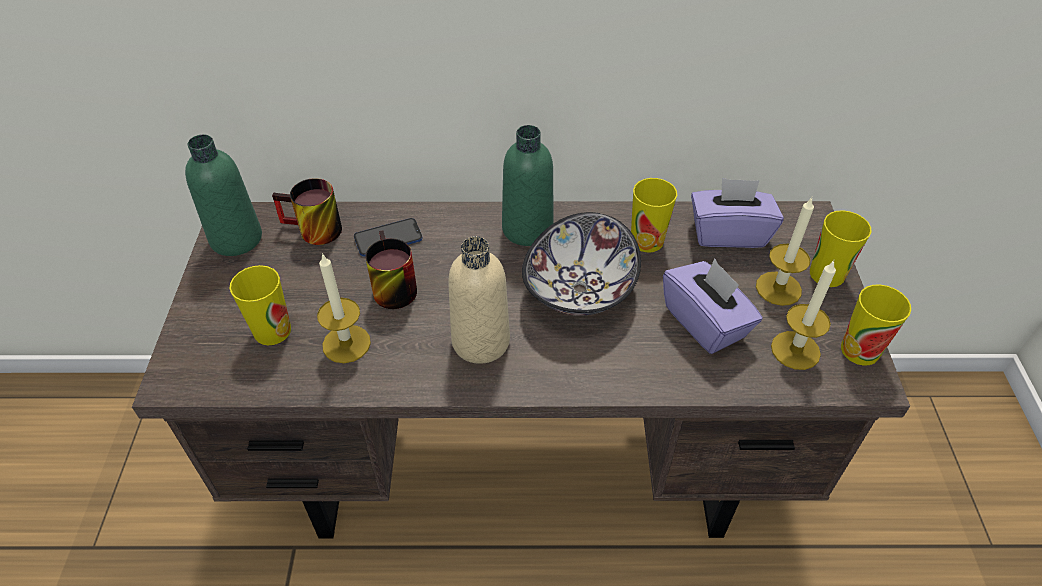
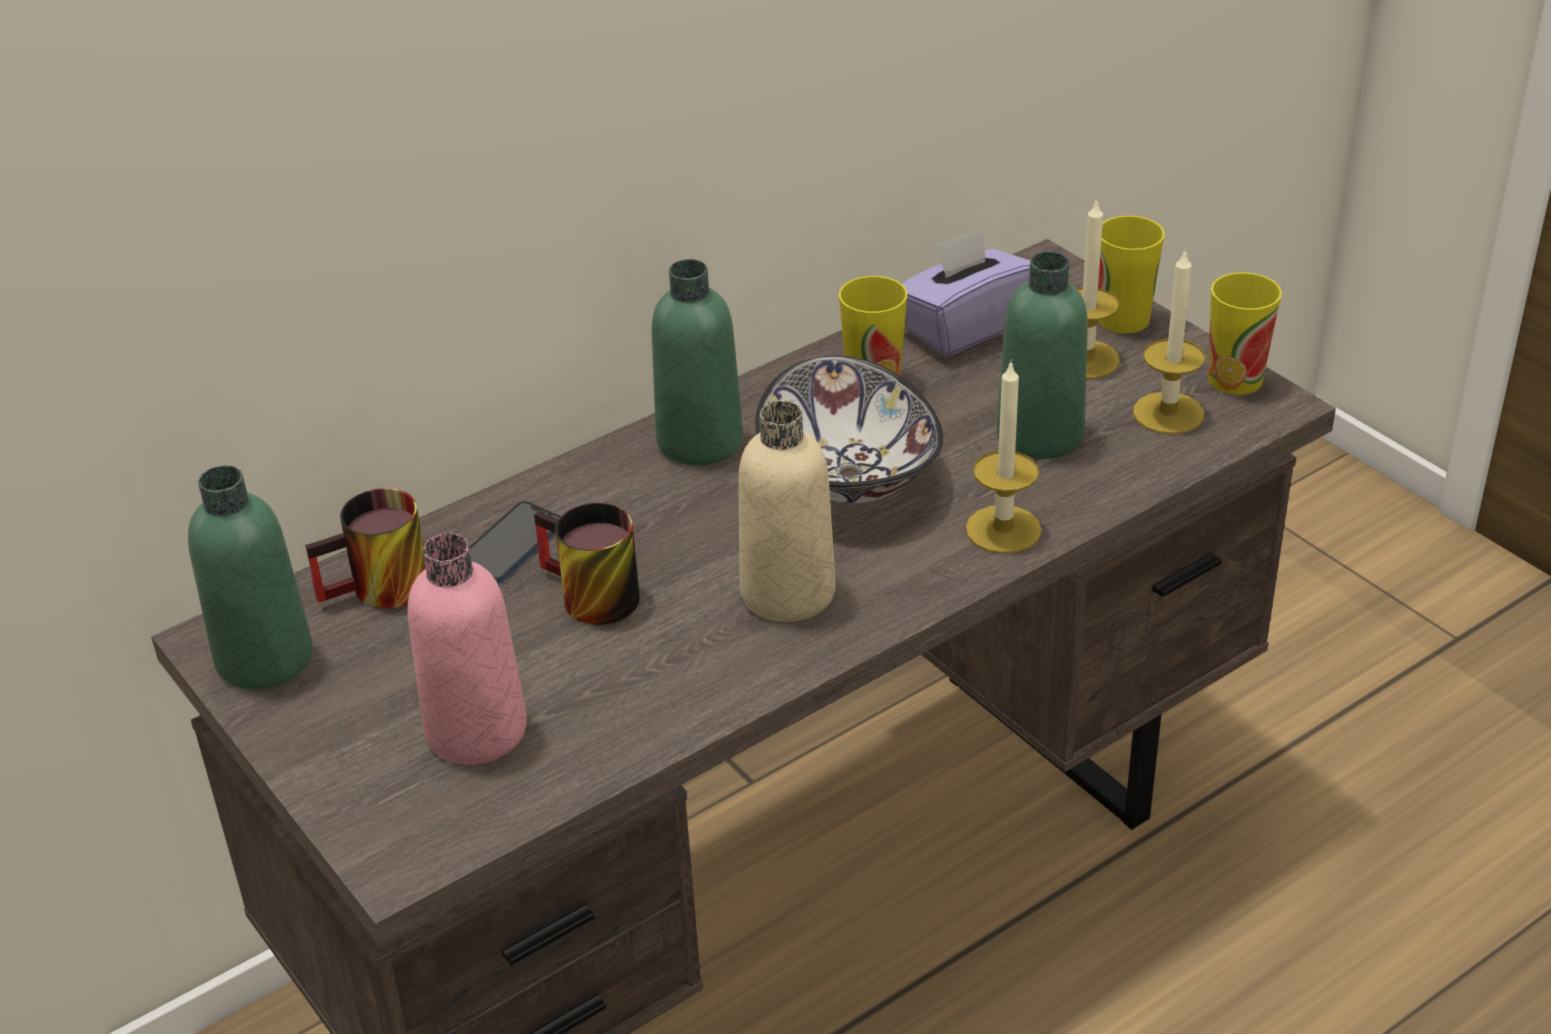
camera: 35 degrees left, 10 degrees down
(272, 331) = (476, 731): cup -> pink bottle
(346, 344) = (606, 688): candle -> candle (1003, 529)
(705, 322) = (1040, 435): purple tissue box -> green bottle

